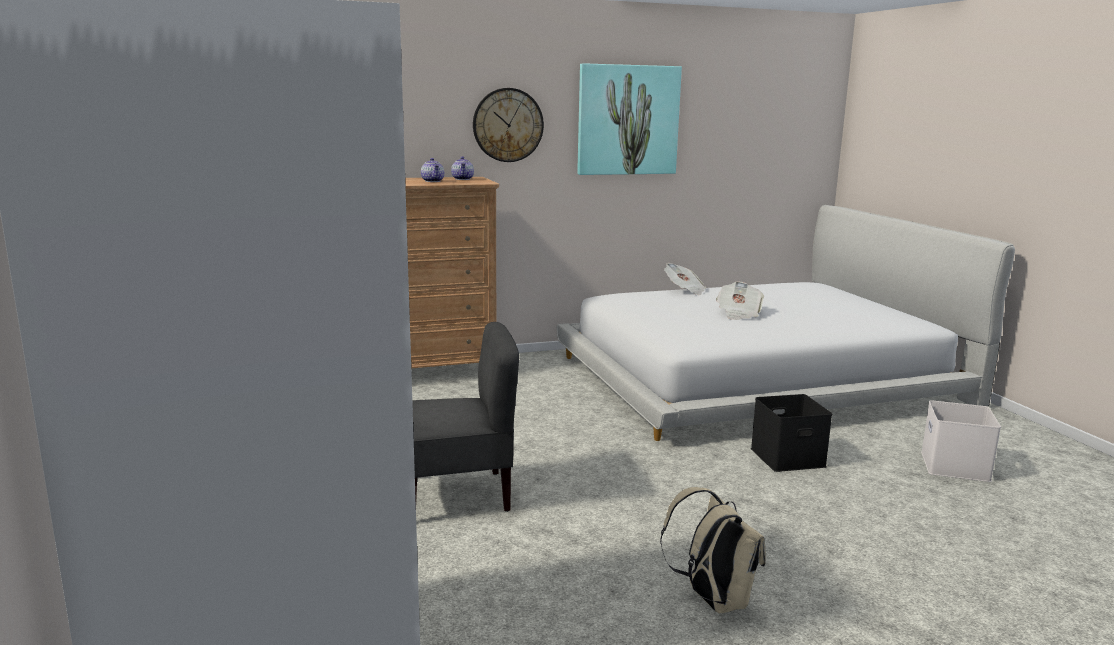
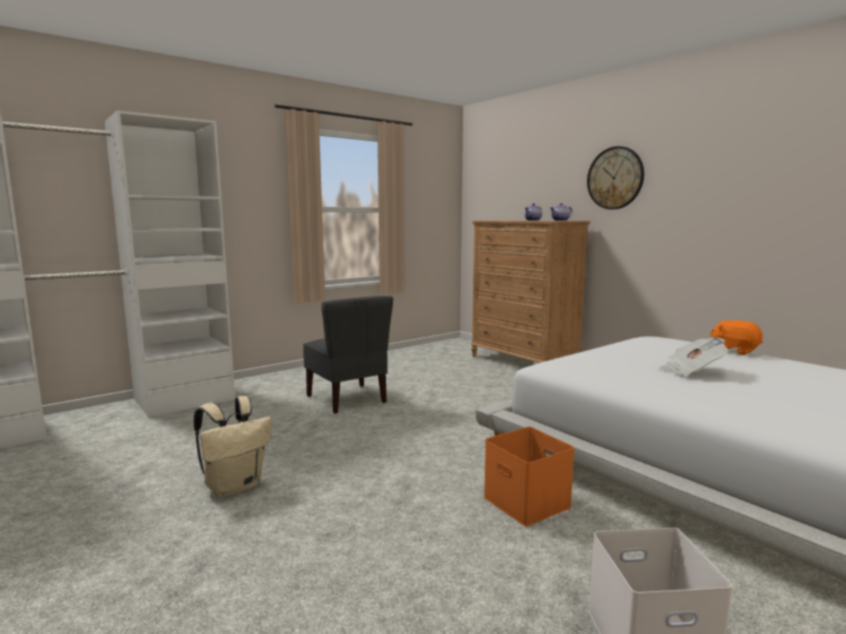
camera: 70 degrees right, 5 degrees down
(627, 120) = (733, 165): picture -> none
(684, 290) = (735, 351): newspaper -> orange plush toy
(788, 457) = (528, 502): black storage box -> orange storage box

